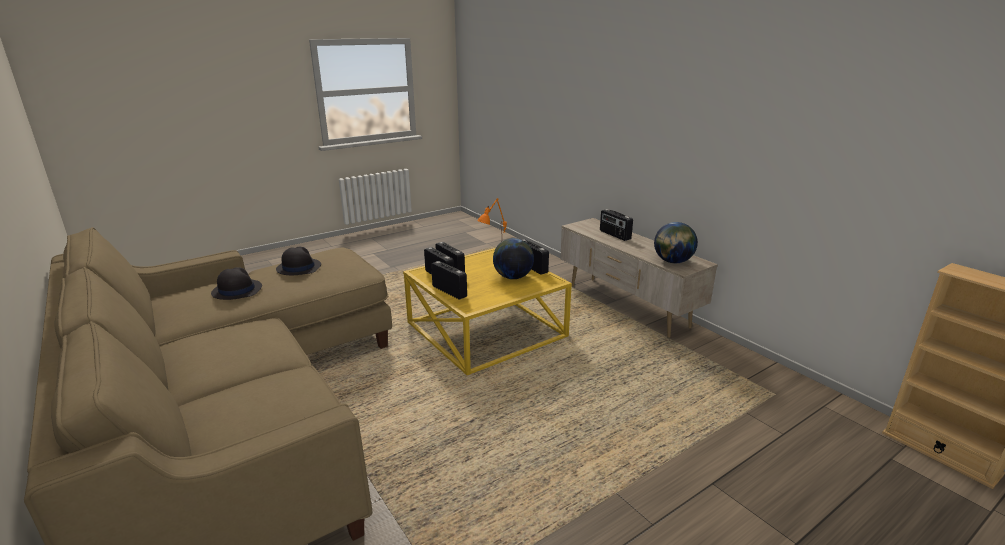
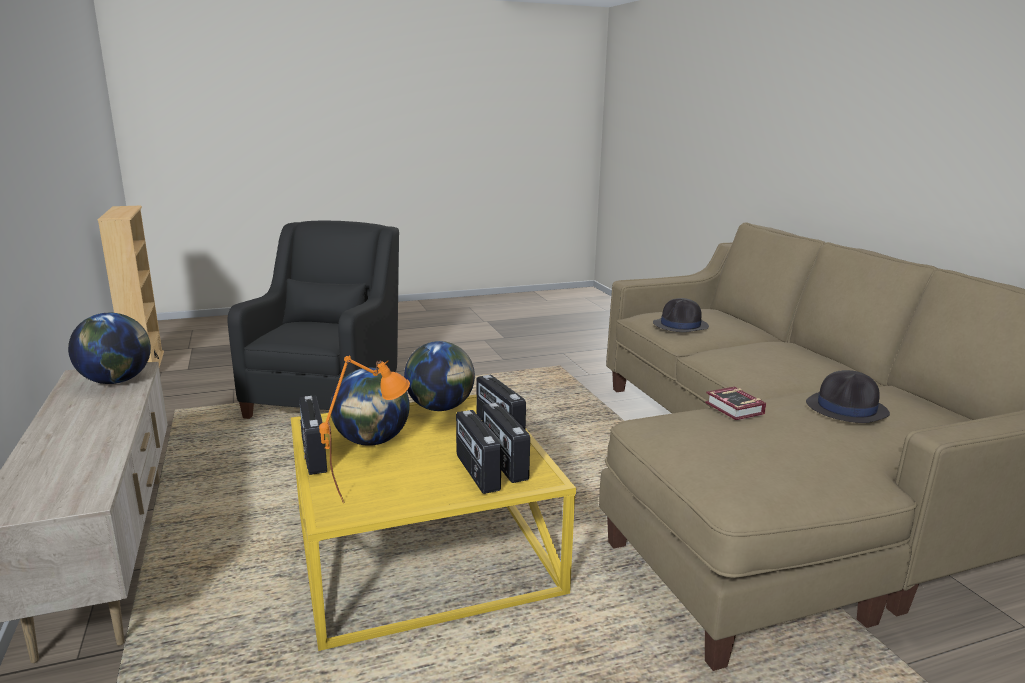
camera: 165 degrees left, 5 degrees down
(298, 267) = (780, 439): black hat -> black hat (681, 325)
(309, 282) = (734, 409): none -> book
(492, 299) = (440, 408): none -> globe
(614, 235) = (67, 451): radio -> none
(680, 441) = (328, 396): none -> black armchair

